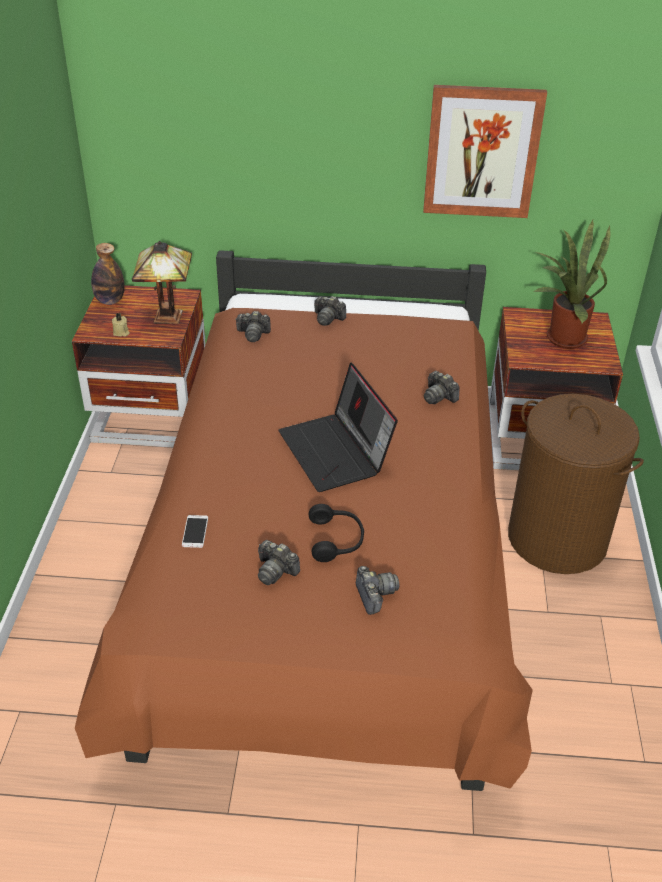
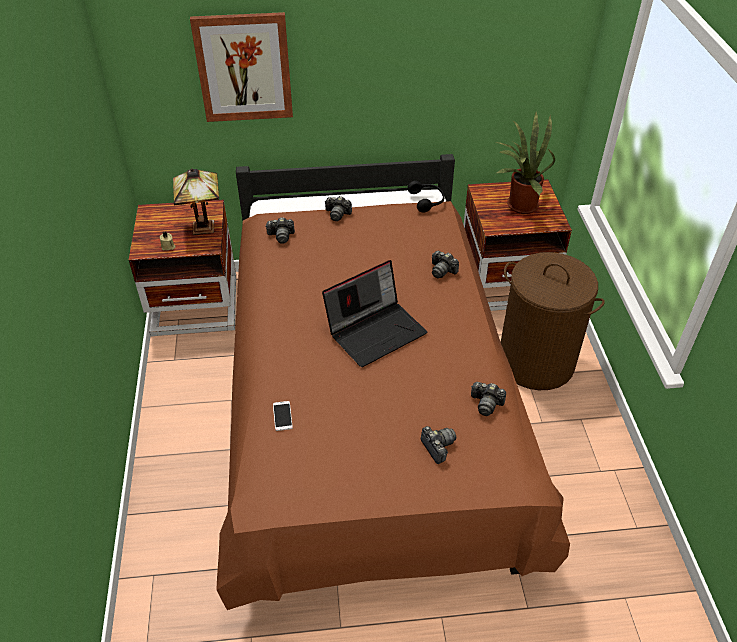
camera: 10 degrees left, 5 degrees up
(110, 301) = (150, 219): bottle -> none
(275, 571) = (355, 439): camera -> camera (486, 404)
(336, 452) = (376, 330): laptop -> laptop turned 90 degrees counterclockwise
(336, 540) = (396, 405): black headphones -> black headphones (427, 201)
(482, 152) = (445, 66): picture -> picture (244, 67)

